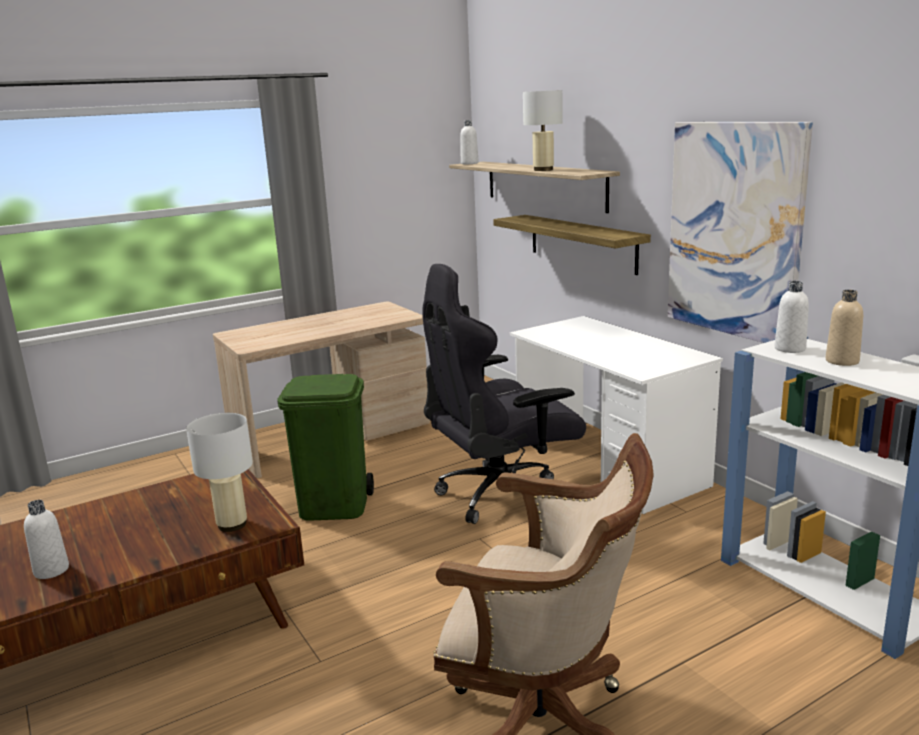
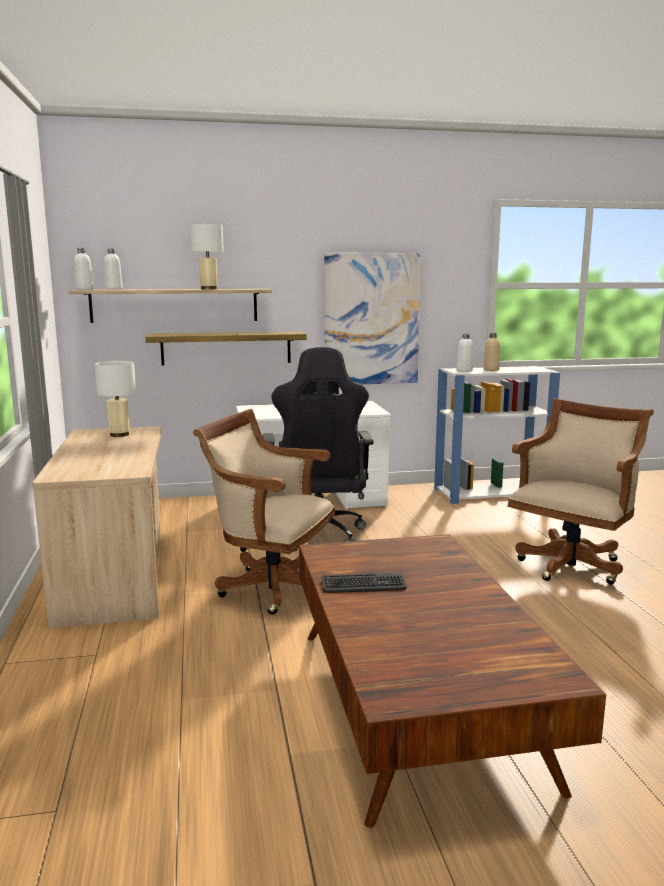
camera: 70 degrees left, 5 degrees down
(51, 570) = (469, 620): white bottle -> white bottle (113, 289)
(139, 507) = (363, 584): none -> keyboard
(231, 525) = (430, 552): white table lamp -> white table lamp (119, 435)
(335, 506) = (269, 589): green trash can -> office chair

